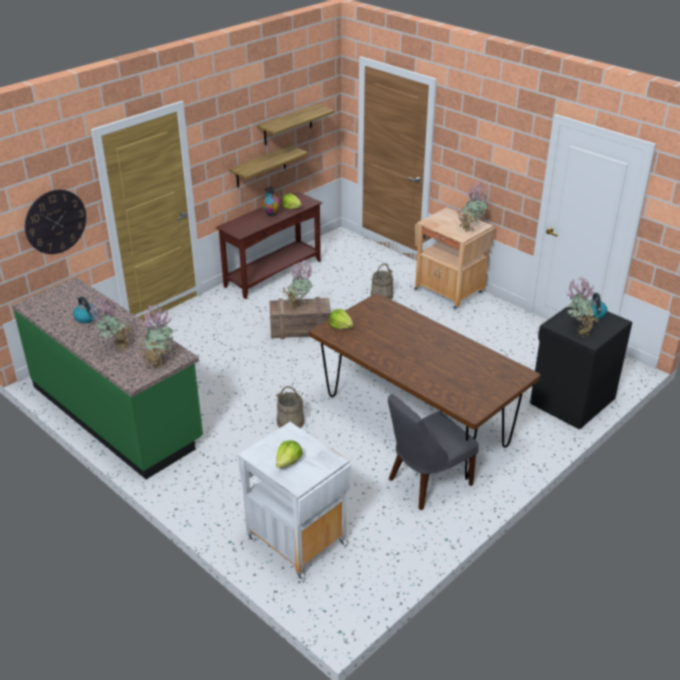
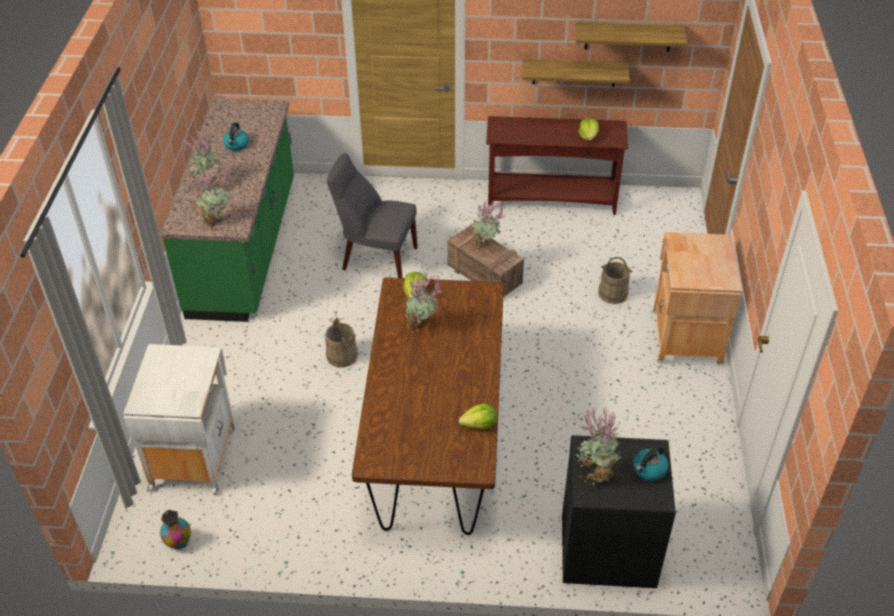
camera: 50 degrees right, 10 degrees up
(55, 221) = (284, 37): wall clock -> none
(271, 214) = (558, 132): vase -> vase (178, 542)
(288, 462) = (164, 380): lettuce -> lettuce (479, 425)
(426, 483) = (351, 502): grey chair -> grey chair (376, 258)
(470, 228) = (709, 277): potted plant -> potted plant (422, 326)

